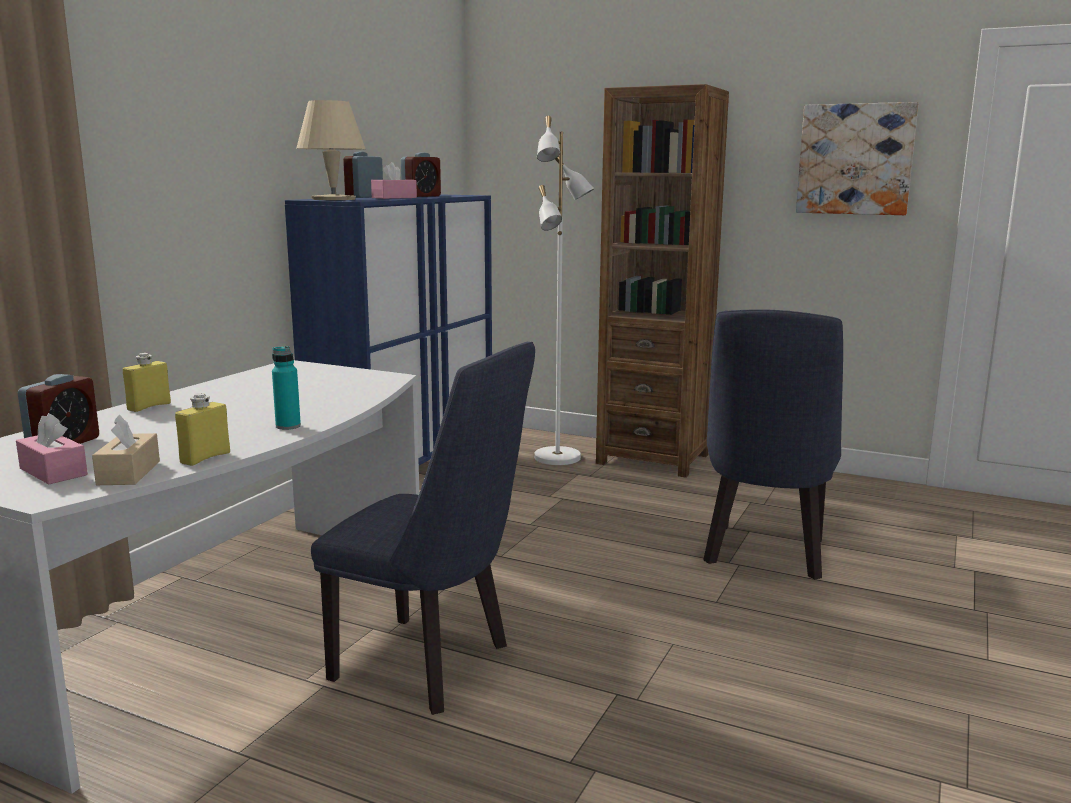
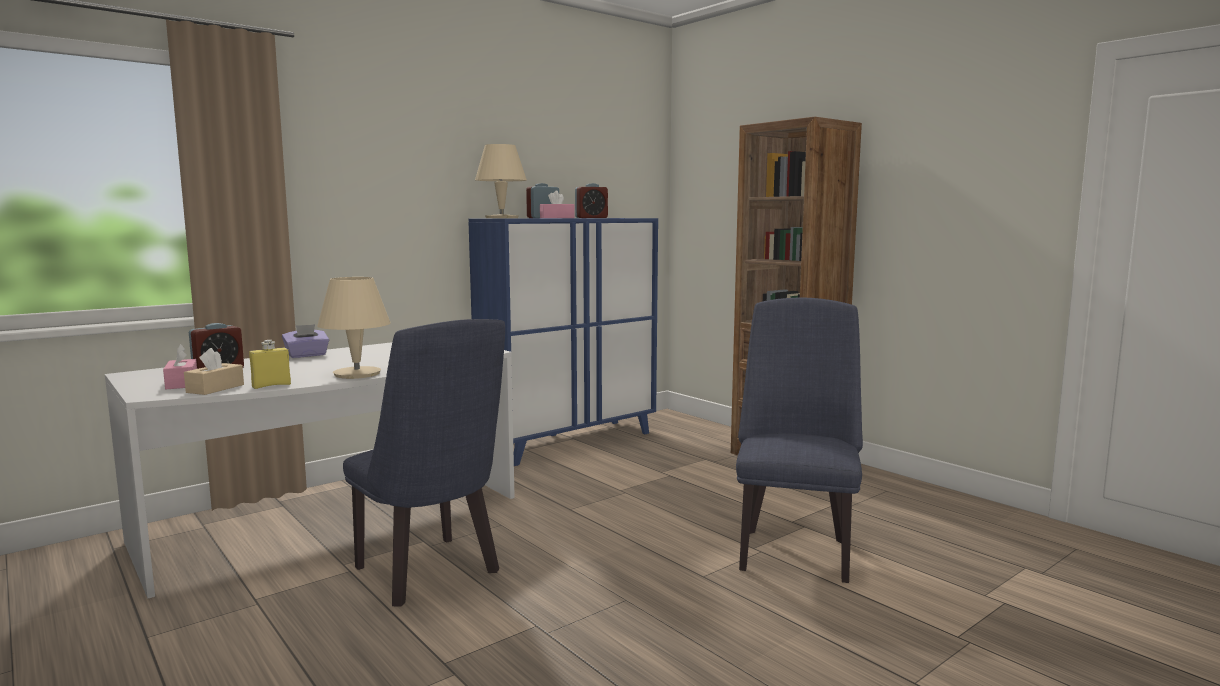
camera: 25 degrees right, 5 degrees down
(149, 406) = (307, 355): yellow bottle -> purple tissue box
(288, 426) = (357, 374): turquoise bottle -> beige table lamp
(558, 458) = (703, 445): white floor lamp -> none
(765, 556) = (794, 549): blue chair -> blue chair turned 150 degrees clockwise
(855, 159) = (974, 180): picture -> none

